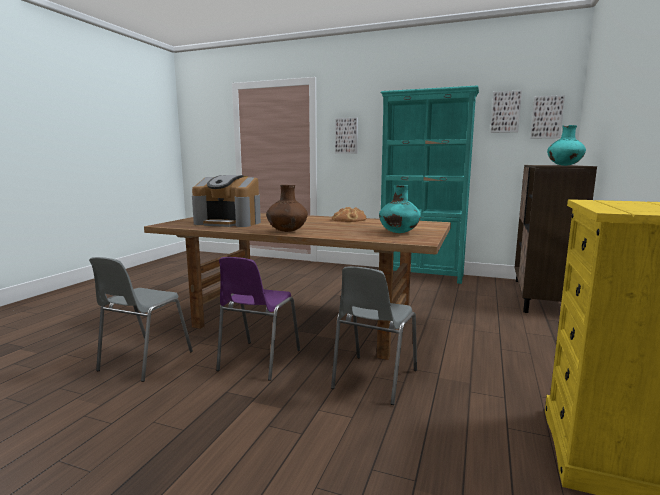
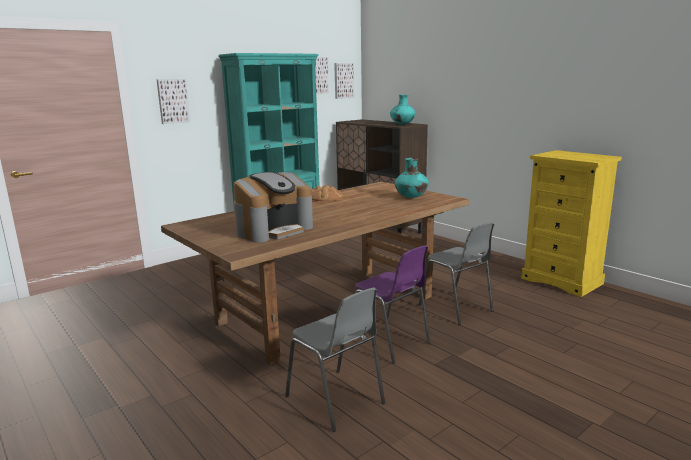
camera: 60 degrees left, 5 degrees up
(287, 231) = (363, 219): brown vase -> none

